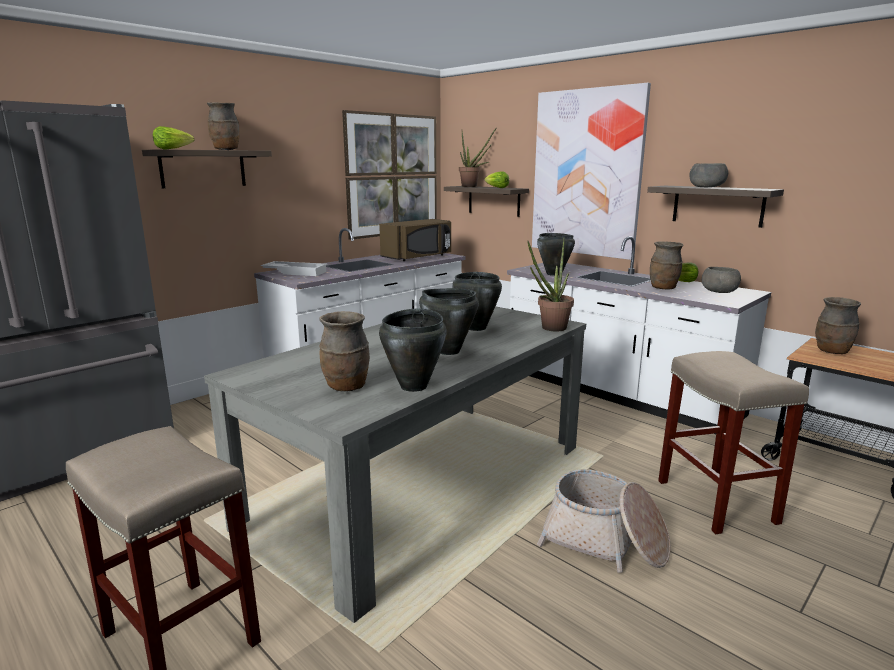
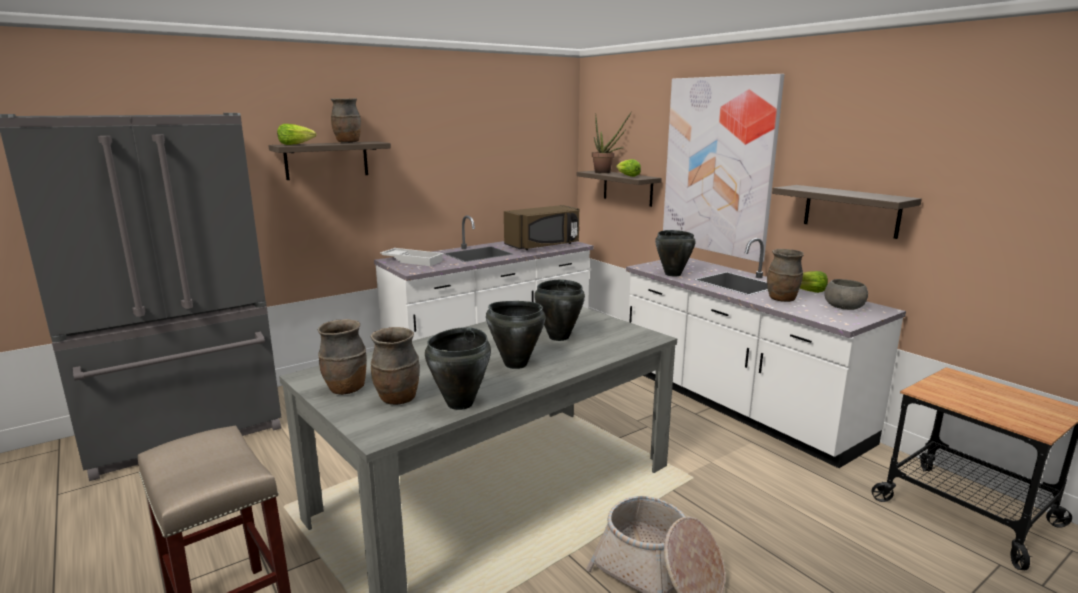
camera: 10 degrees right, 0 degrees up
(392, 175) = (523, 160): picture -> none
(550, 329) = (634, 343): potted plant -> none
(706, 187) = (836, 191): grey bowl -> none
(717, 502) = (799, 544): beige stool -> none
(832, 351) = (959, 387): brown vase -> brown vase (346, 389)

